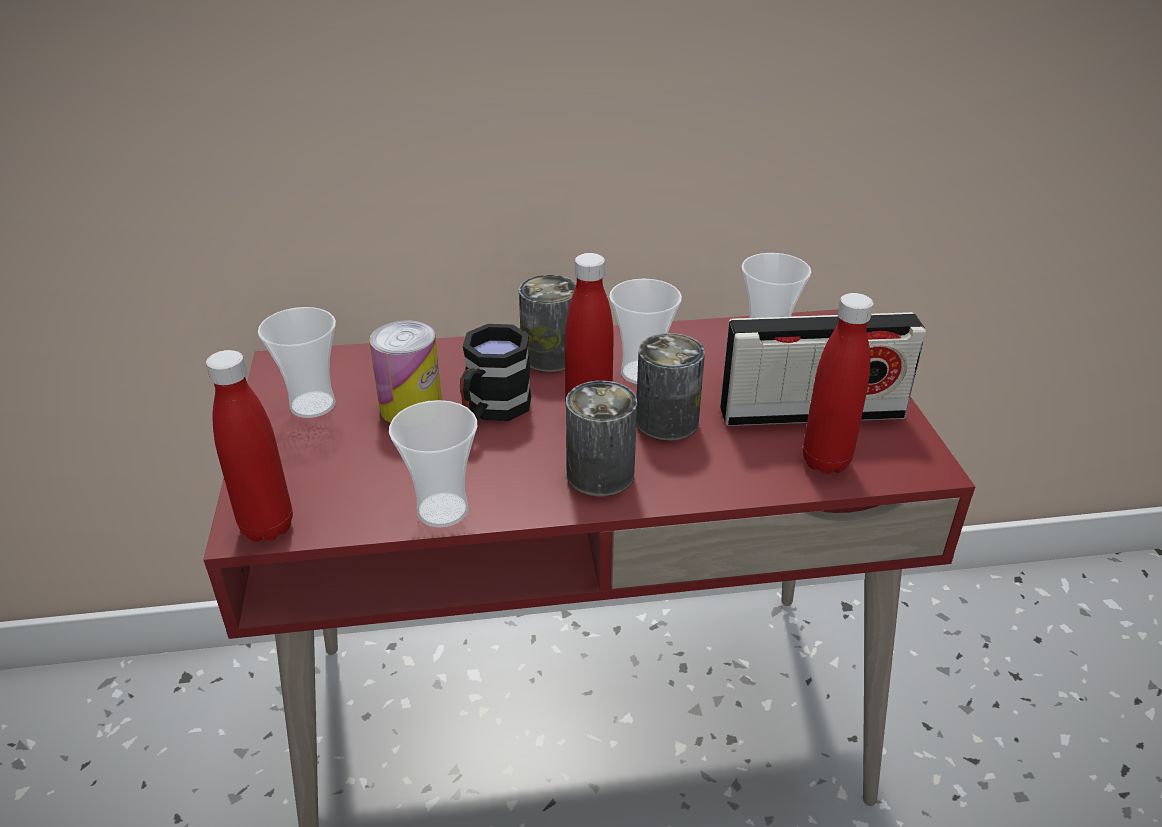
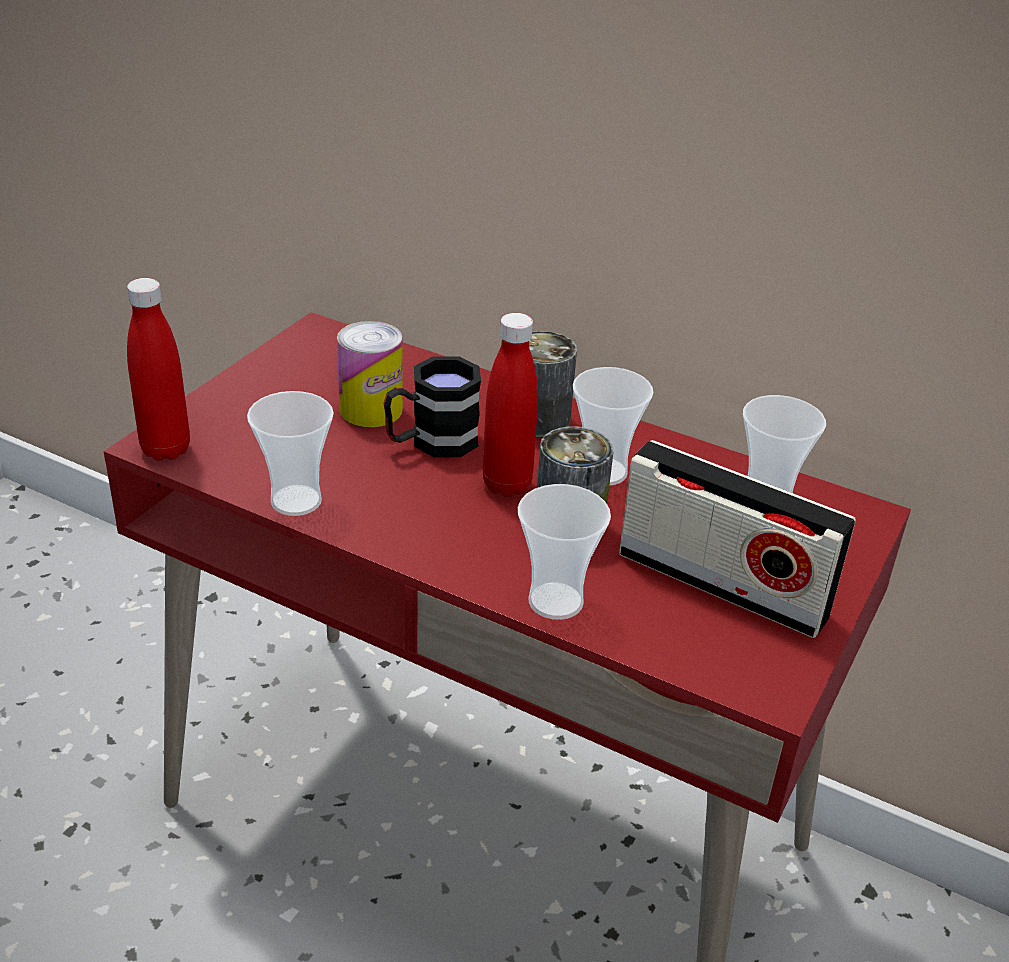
camera: 35 degrees right, 0 degrees up
(312, 405) = (301, 374): cup -> cup (555, 601)
(600, 474) = (452, 537): can -> none
(826, 461) = (673, 633): red bottle -> none

